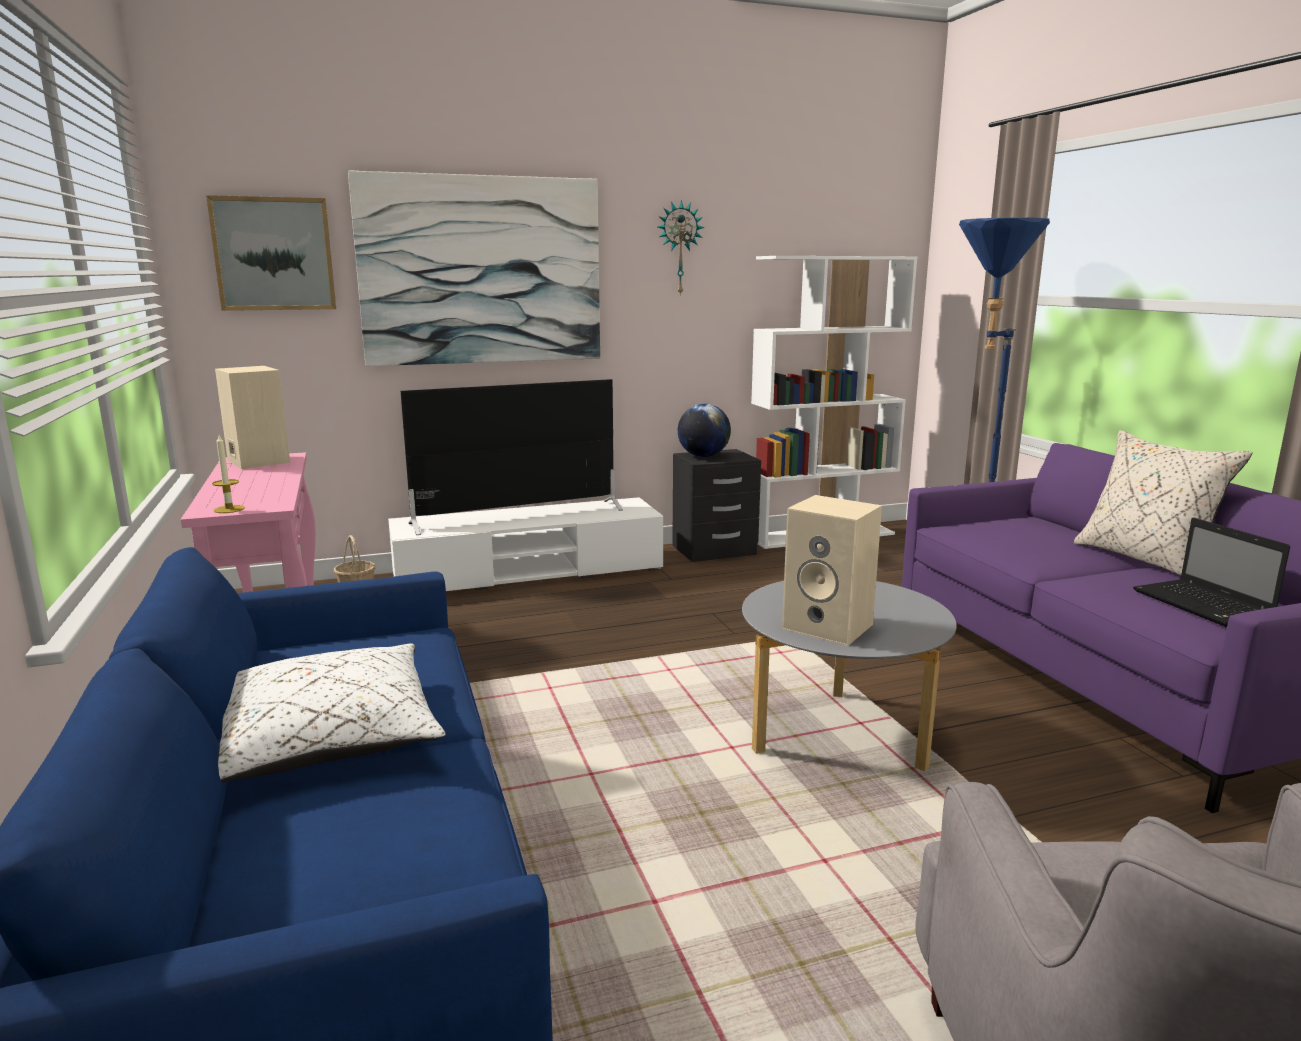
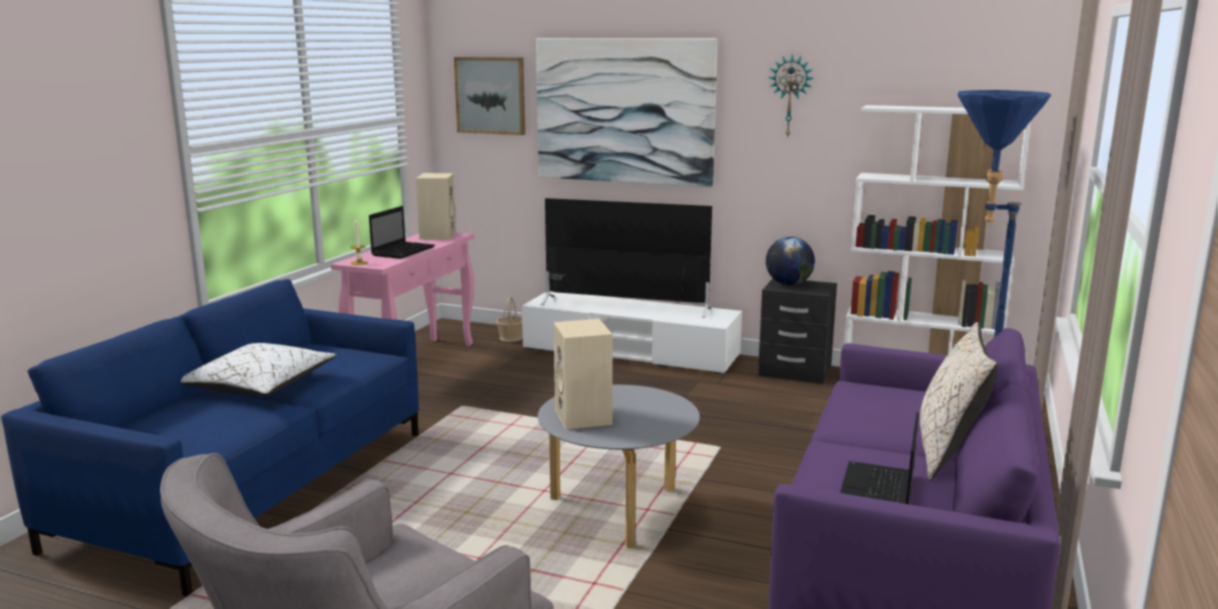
camera: 40 degrees right, 0 degrees up
(259, 485) = (403, 251): none -> laptop

